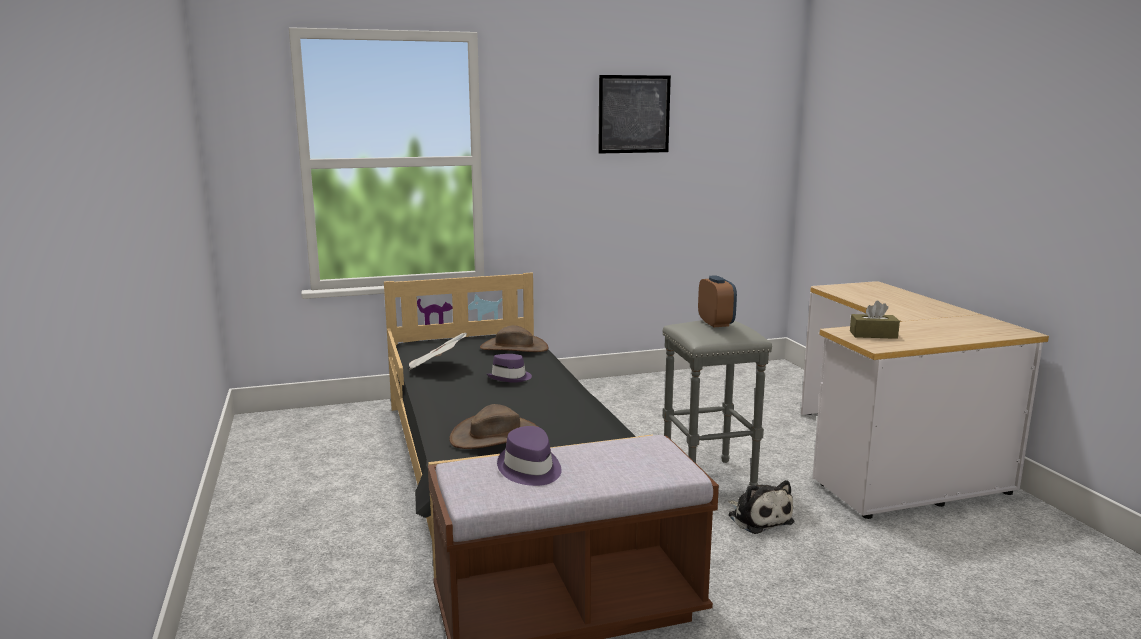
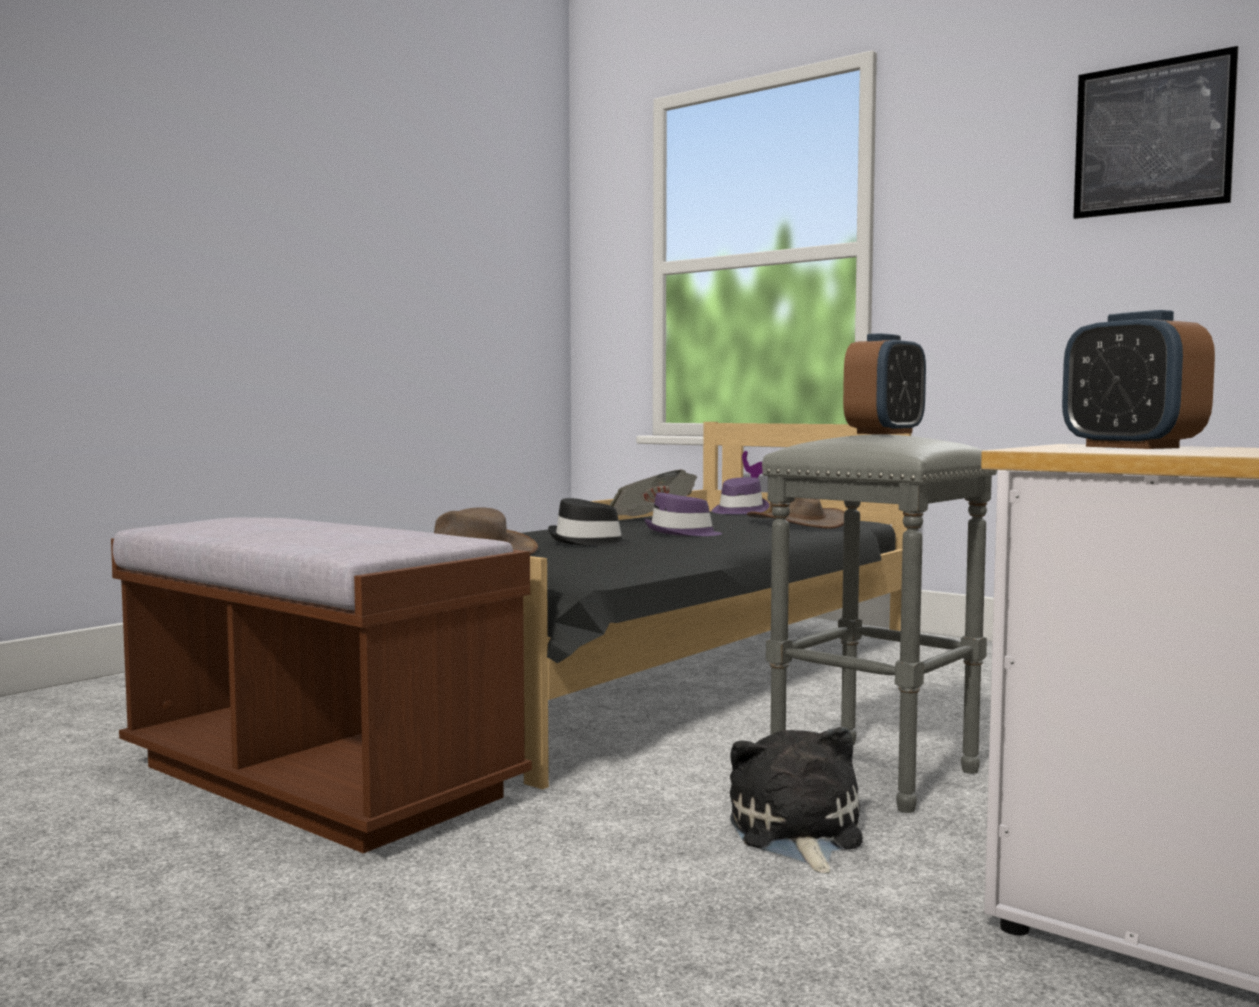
camera: 55 degrees right, 10 degrees down
(511, 404) = (588, 542): none -> black hat
(529, 469) = (274, 523): purple hat -> purple hat (738, 511)
(758, 518) = (796, 834): plush toy -> plush toy turned 150 degrees clockwise
(873, 335) = (1131, 447): brown tissue box -> alarm clock

